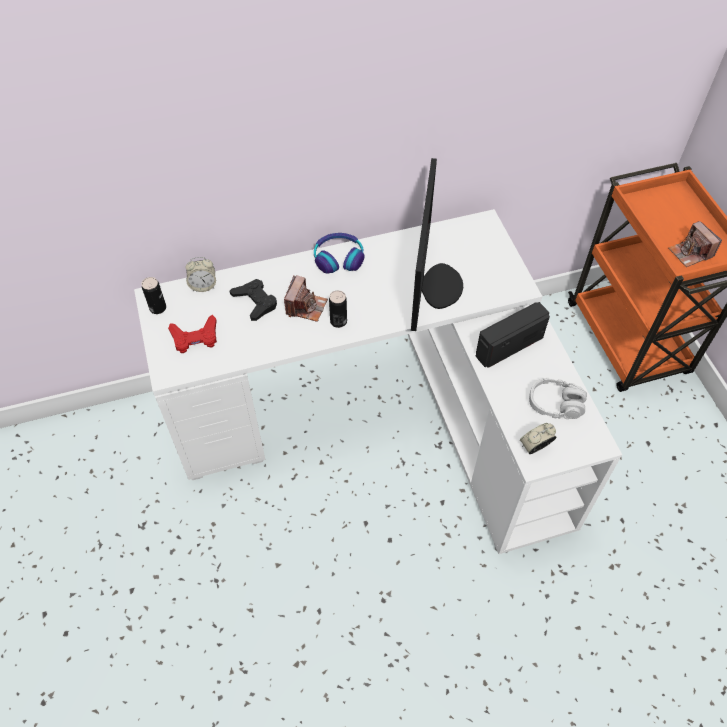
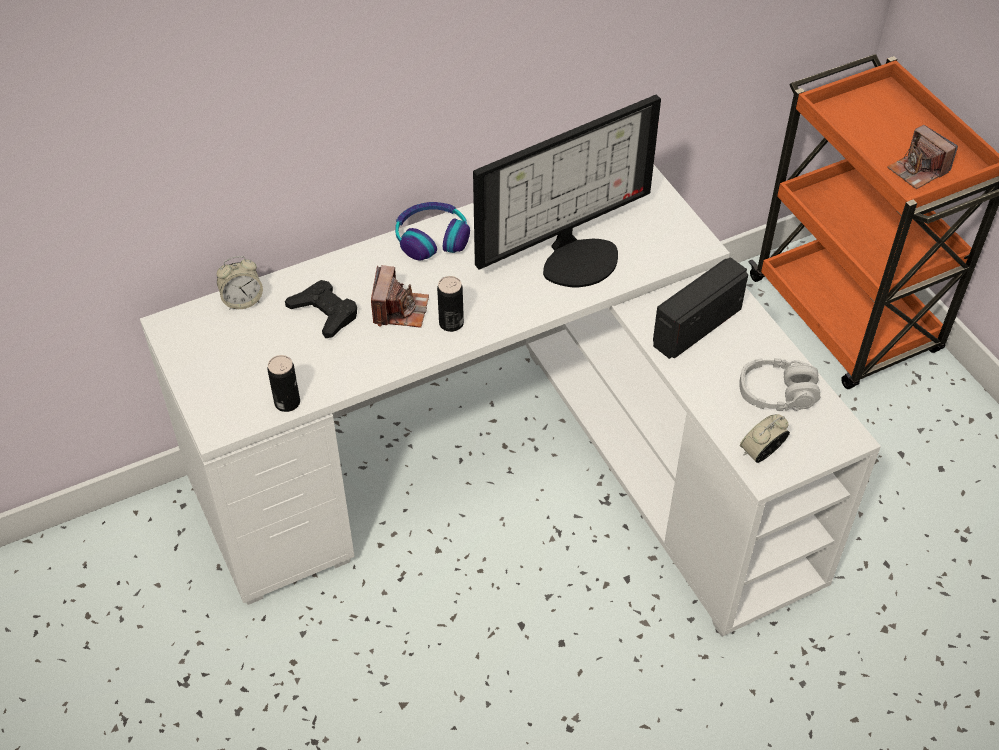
camera: 10 degrees left, 5 degrees down
(158, 308) = (182, 340): can -> can (287, 402)
(195, 338) = (247, 373): red game controller -> none
(435, 285) = (577, 257): monitor -> monitor turned 60 degrees clockwise

